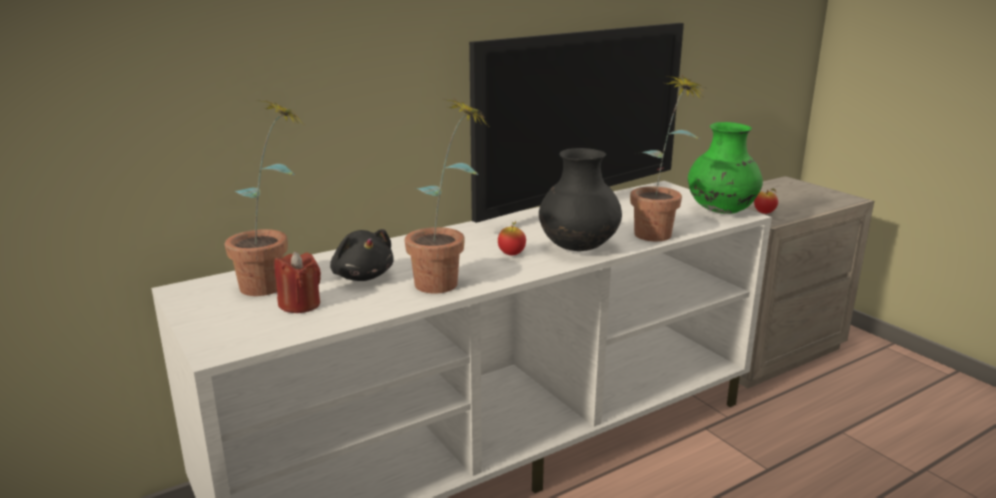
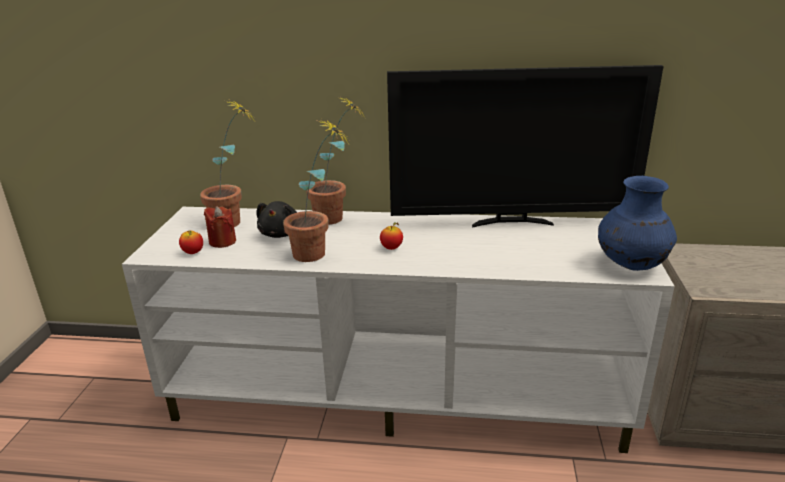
camera: 40 degrees right, 5 degrees up
(578, 248) = (445, 259): black vase -> none
(659, 232) = (535, 266): potted plant -> potted plant (337, 218)
(720, 211) = (630, 265): green vase -> blue vase
(764, 213) = (715, 280): apple -> apple (193, 253)

